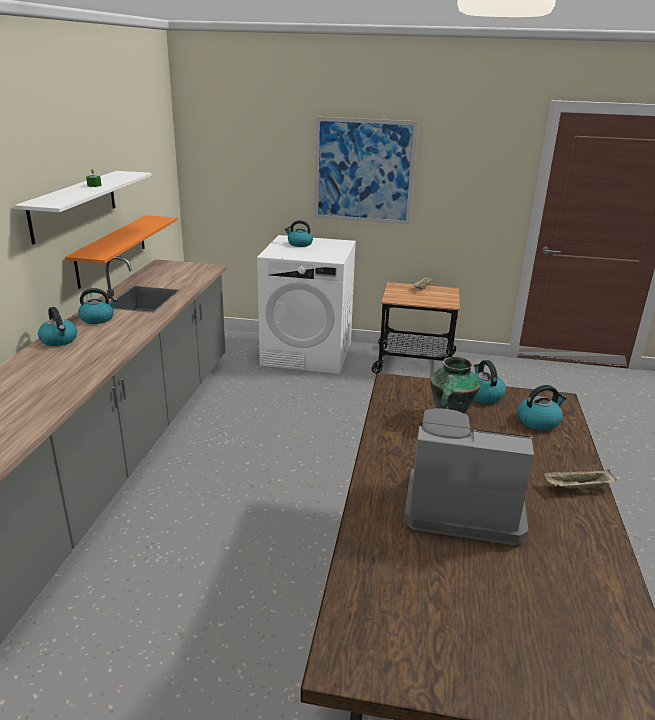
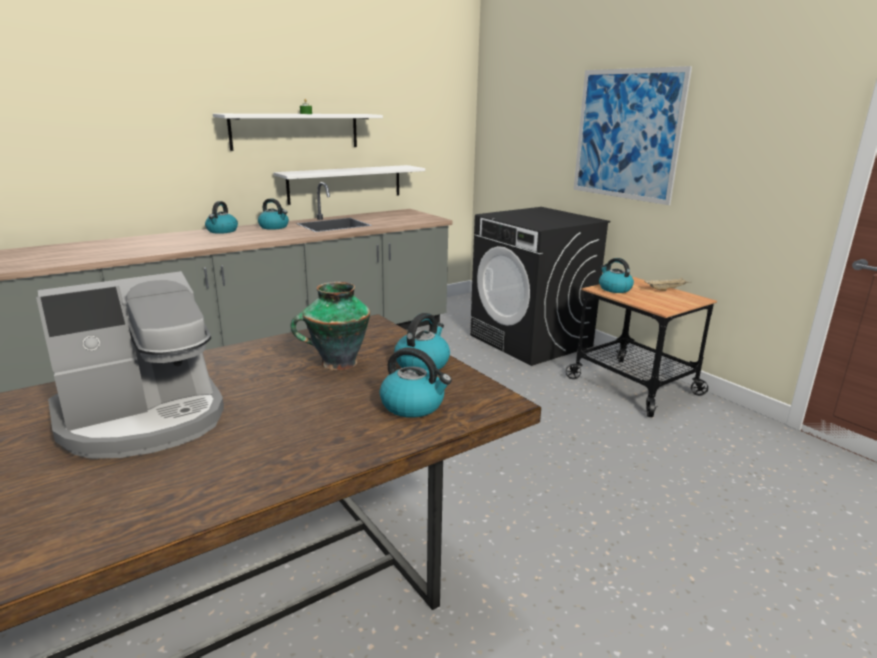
camera: 45 degrees right, 5 degrees down
(111, 250) = (345, 184): orange shelf -> white shelf
(299, 244) = (540, 214): kettle -> kettle (614, 289)
(307, 353) = (531, 341): white washing machine -> black washing machine
(461, 506) = (144, 419): coffee machine -> coffee machine turned 90 degrees clockwise
(577, 488) = (268, 471): beige tray -> none

